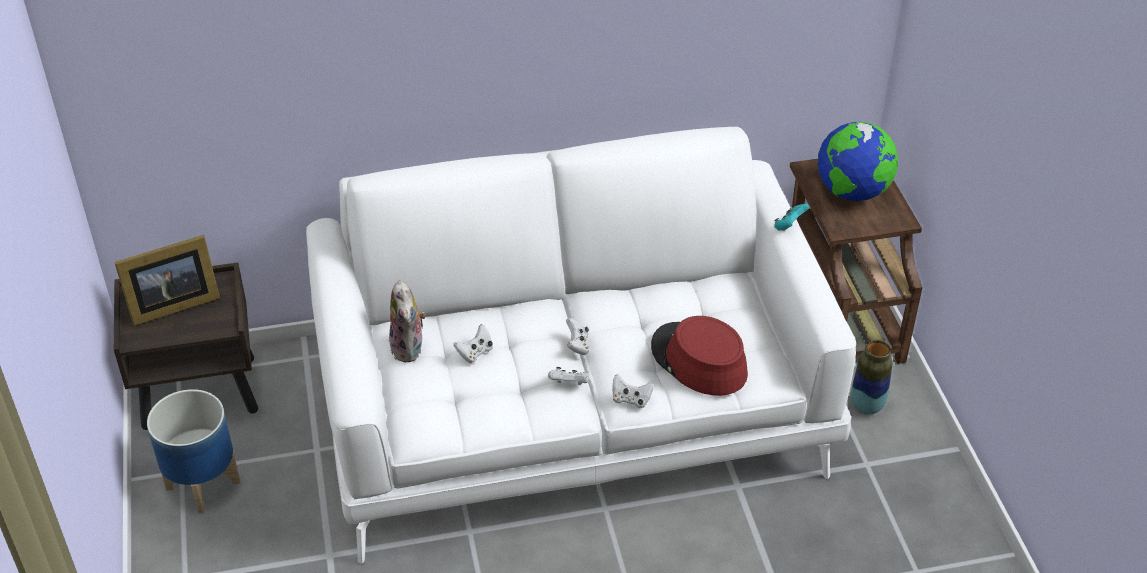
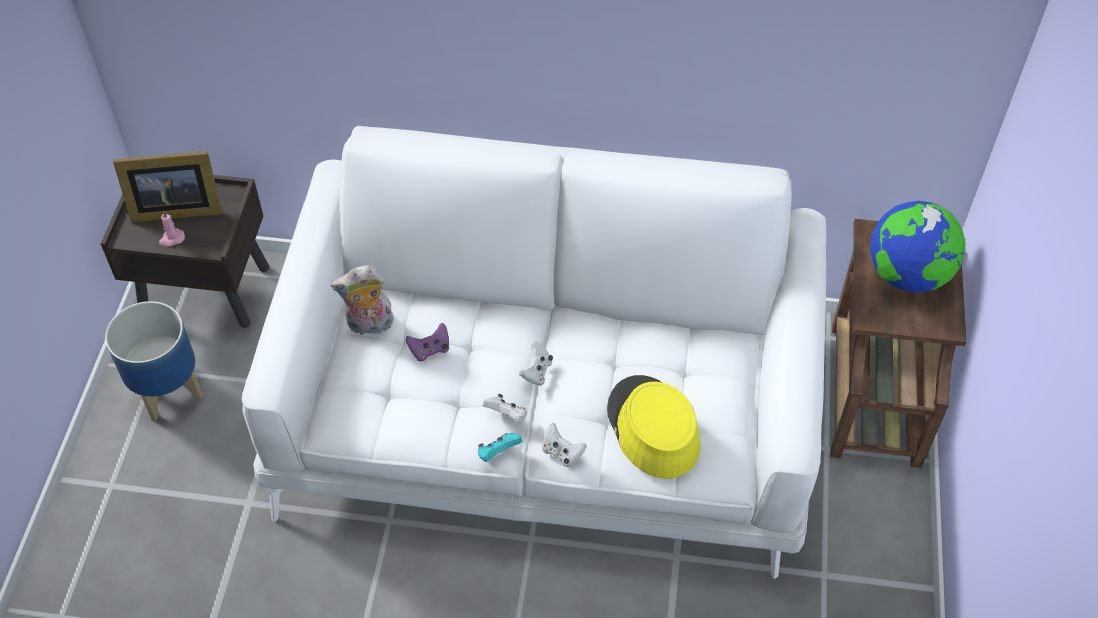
camera: 20 degrees right, 10 degrees up
(181, 330) = (172, 239): none -> pink candle
(410, 348) = (369, 326): plush toy -> plush toy turned 75 degrees clockwise
(475, 353) = (430, 350): white game controller -> purple game controller
(698, 360) = (652, 428): red hat -> yellow hat
(789, 225) = (808, 303): turquoise game controller -> turquoise game controller (498, 453)
(866, 406) = (855, 506): vase -> none

